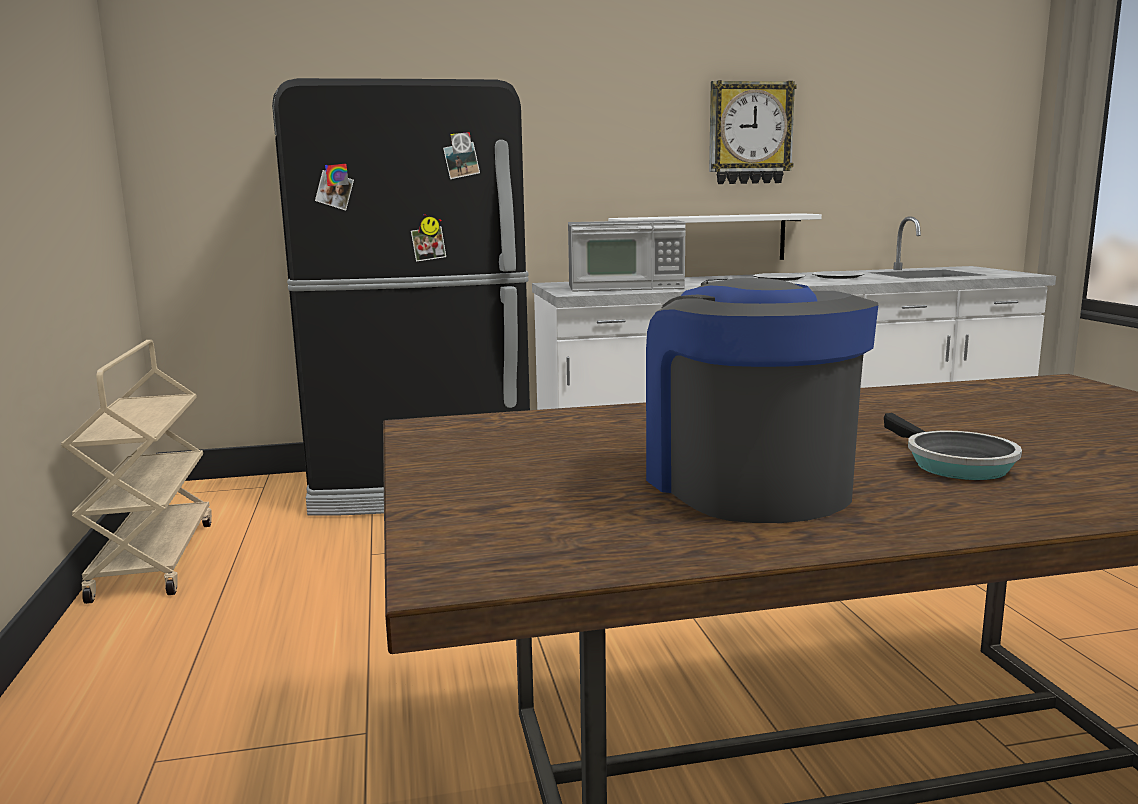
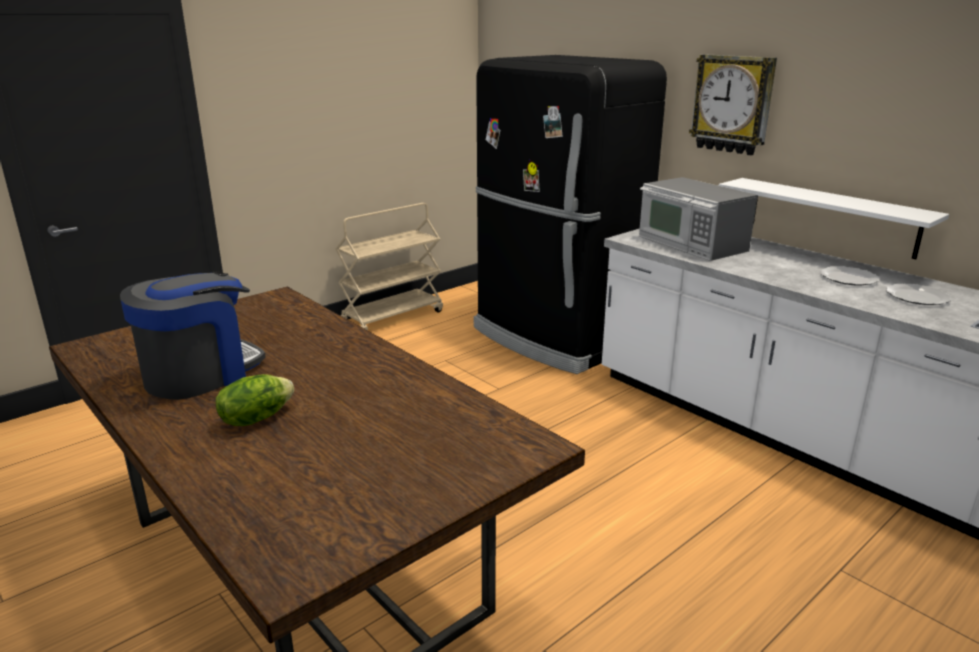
camera: 60 degrees right, 10 degrees up
(749, 133) = (900, 115): wall clock -> wall clock (732, 104)
(953, 464) = (256, 418): frying pan -> lettuce

